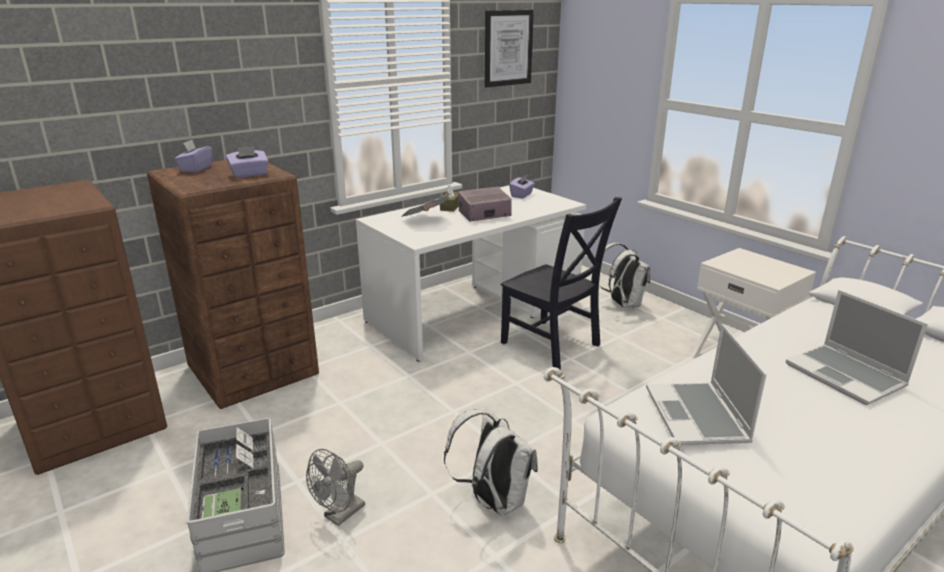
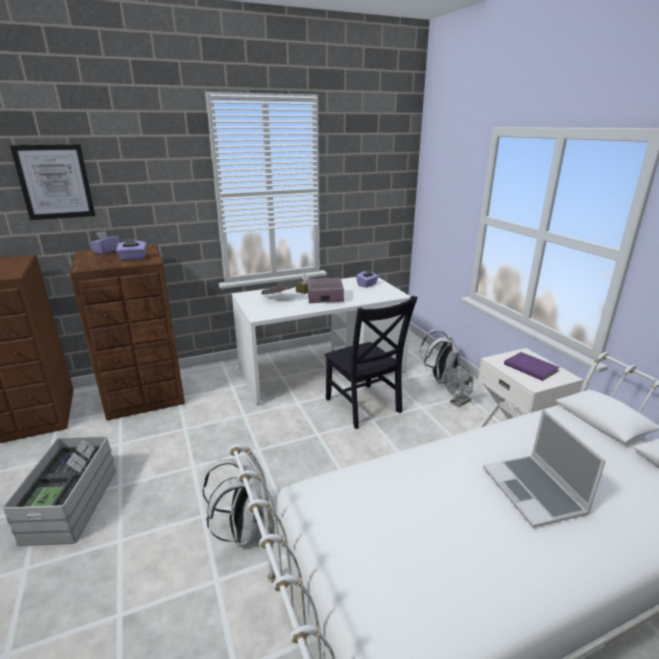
camera: 15 degrees right, 0 degrees up
(340, 515) = (130, 519): grey fan -> grey fan (458, 403)
(508, 48) = (370, 170): picture -> picture (55, 182)
(698, 416) = (365, 507): laptop -> none
(757, 266) = (530, 367): none -> purple book

